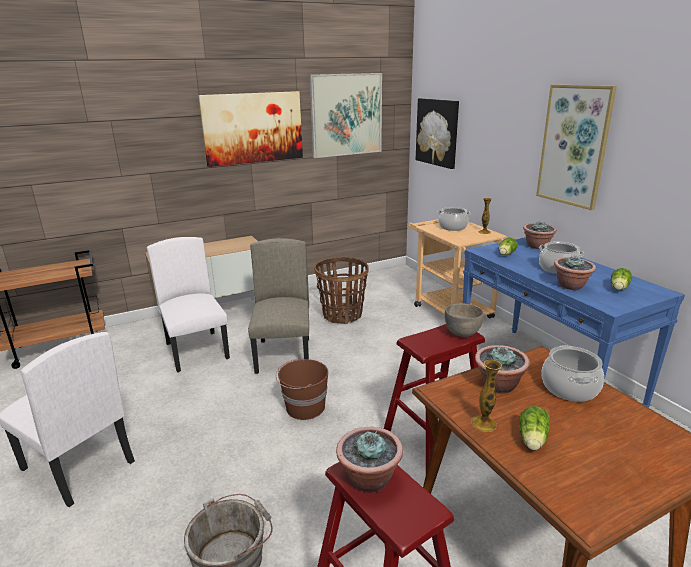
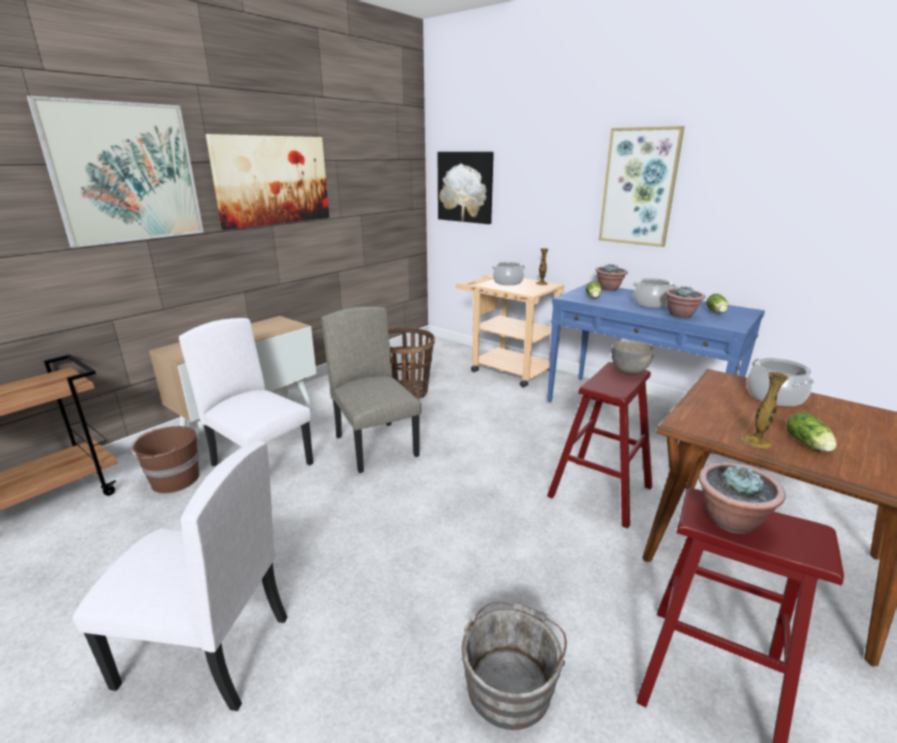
camera: 25 degrees left, 0 degrees up
(304, 408) = (447, 495): brown bucket -> brown bucket (174, 480)
(346, 115) = (368, 168): picture -> picture (125, 173)
(498, 385) = (723, 407): potted plant -> none

